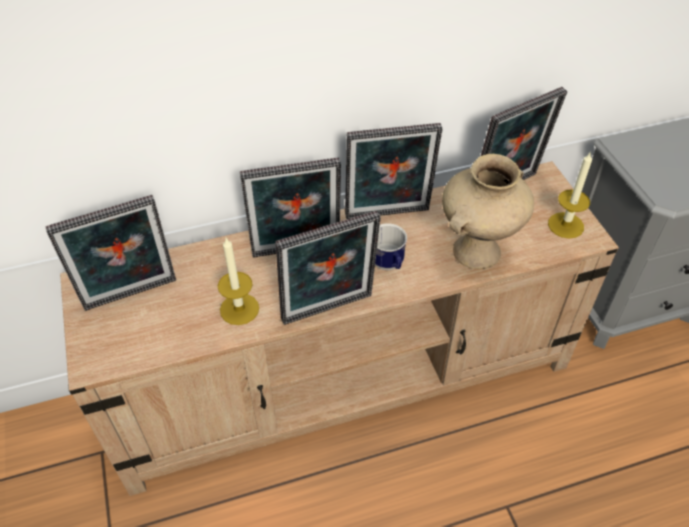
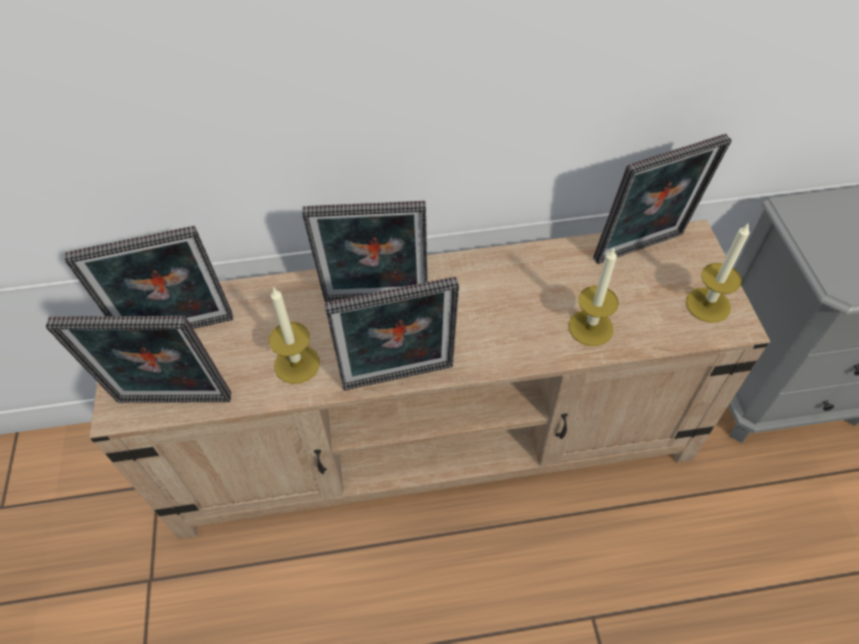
camera: 10 degrees right, 5 degrees up
(388, 216) = (492, 268): picture frame -> picture frame (173, 404)
(389, 266) = (481, 331): mug -> none
(477, 252) = (590, 327): beige vase -> candle

